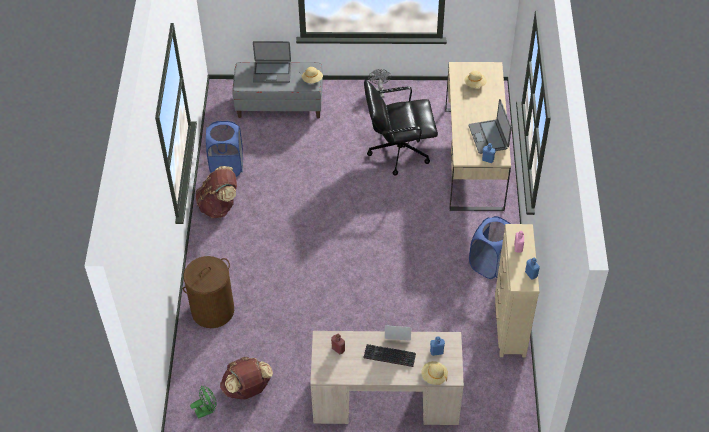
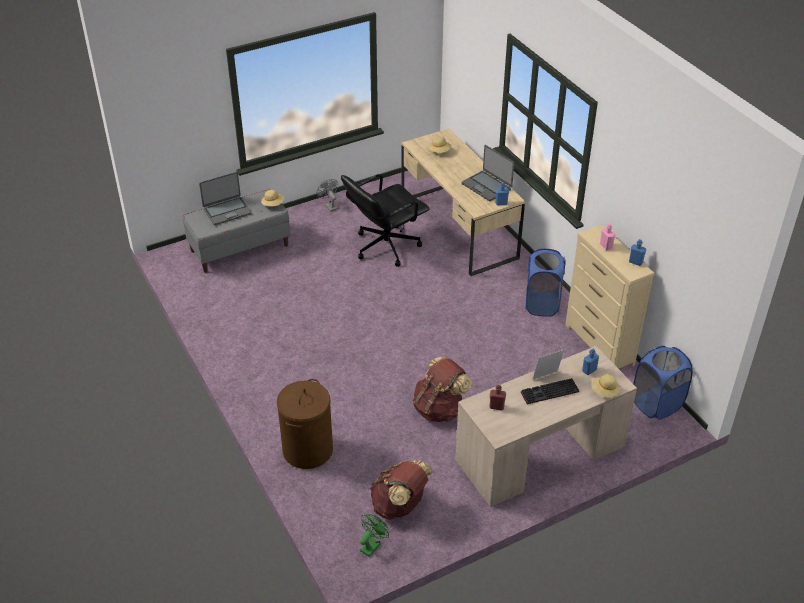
camera: 30 degrees left, 10 degrees down
(219, 206) = (243, 355): brown backpack -> brown backpack (439, 409)
(227, 166) = (225, 317): blue laundry basket -> blue laundry basket (656, 404)

